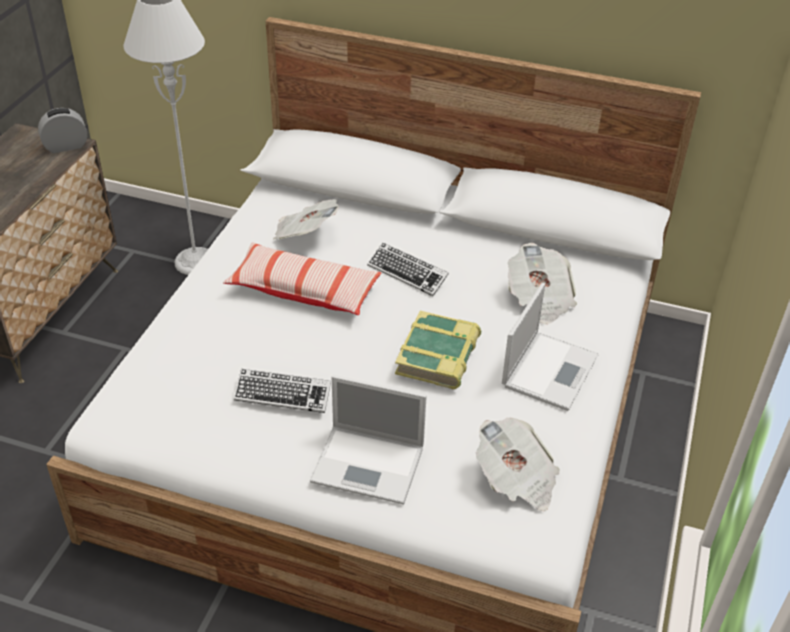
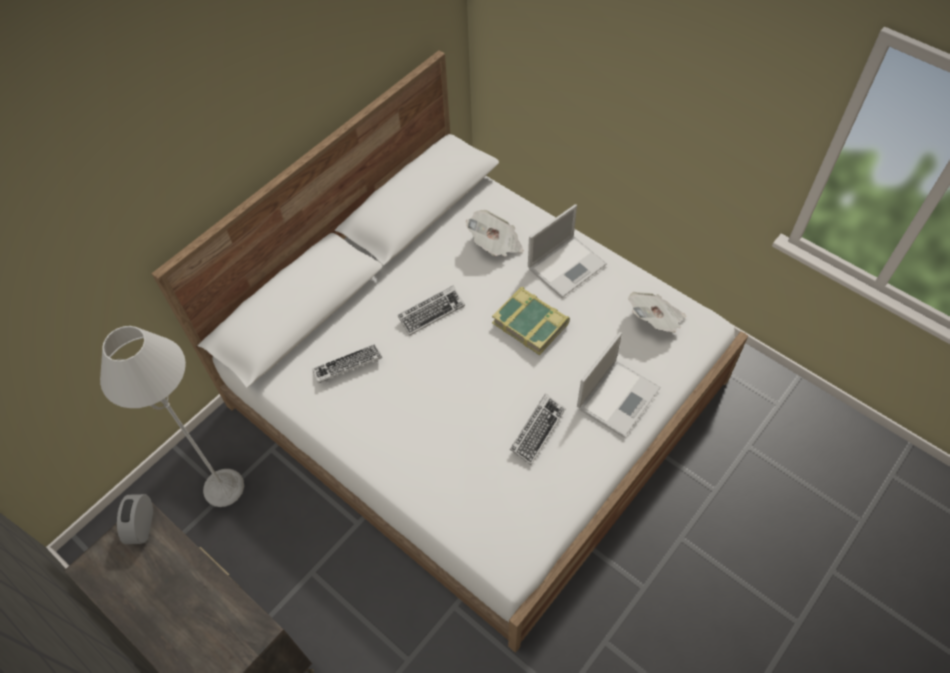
camera: 65 degrees left, 15 degrees up
(303, 290) = (421, 387): pillow -> none
(305, 234) = (348, 366): newspaper -> keyboard
(550, 369) = (567, 265): laptop -> laptop turned 90 degrees clockwise

